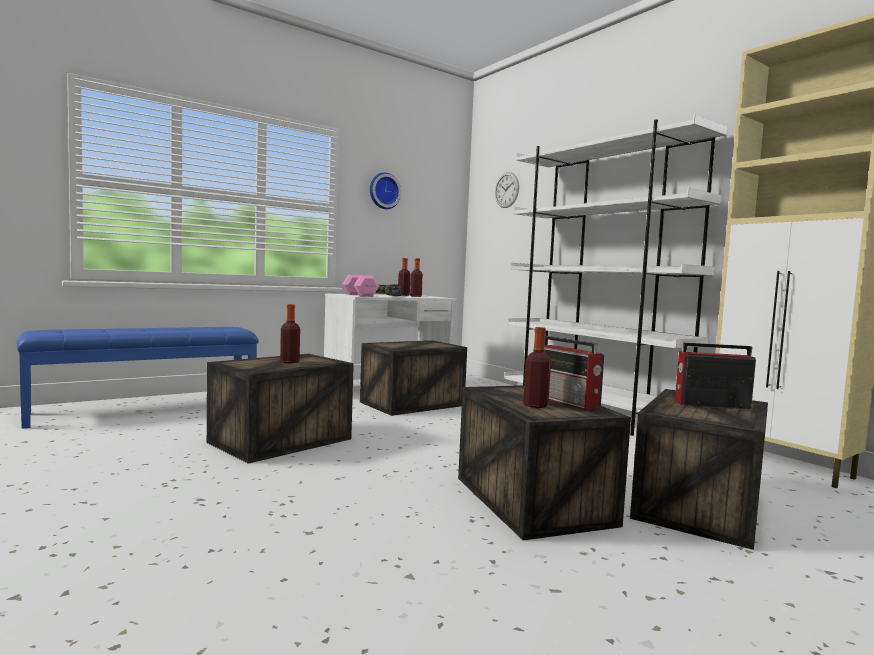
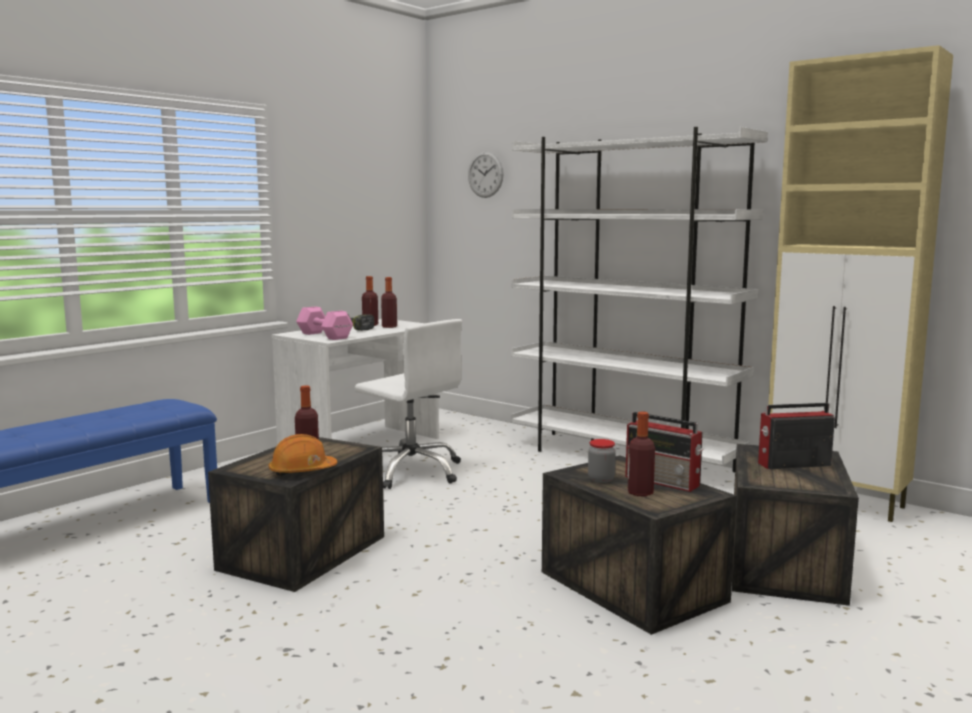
camera: 15 degrees left, 5 degrees up
(272, 368) = (302, 471): none -> orange hard hat
(383, 191) = (327, 183): wall clock -> none
(411, 404) = (412, 471): crate -> white office chair
(509, 395) = (601, 479): none -> jar

